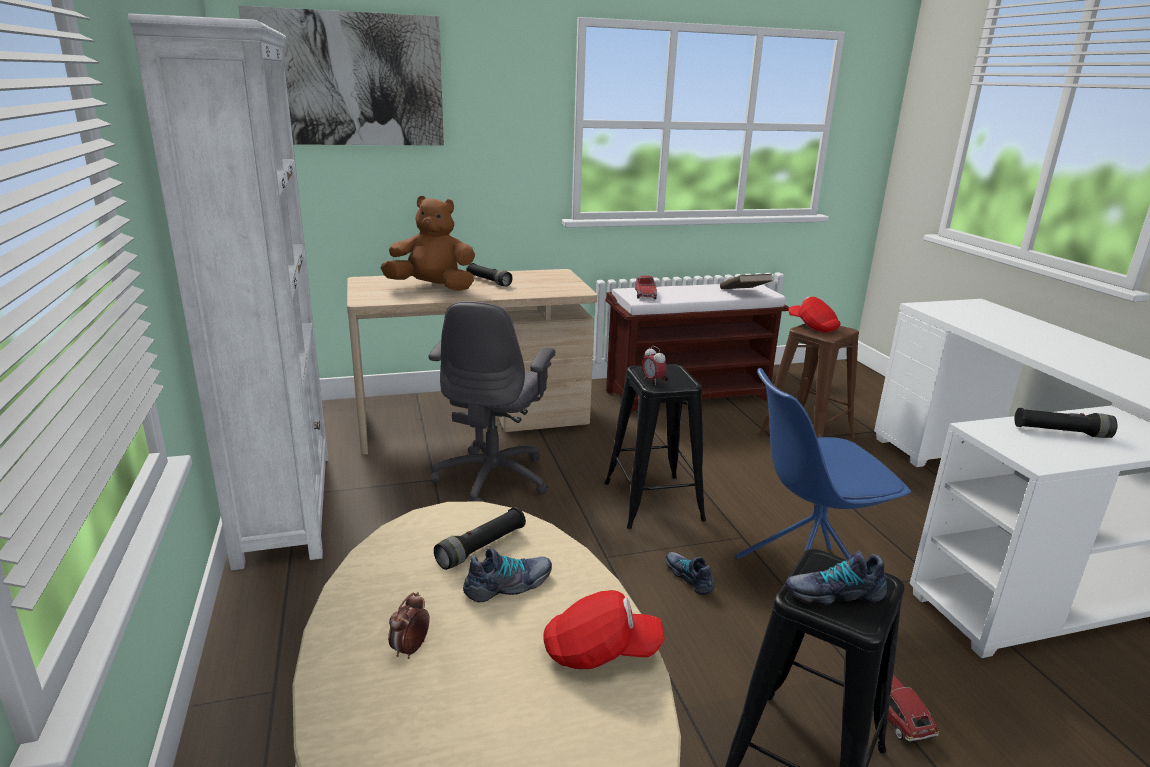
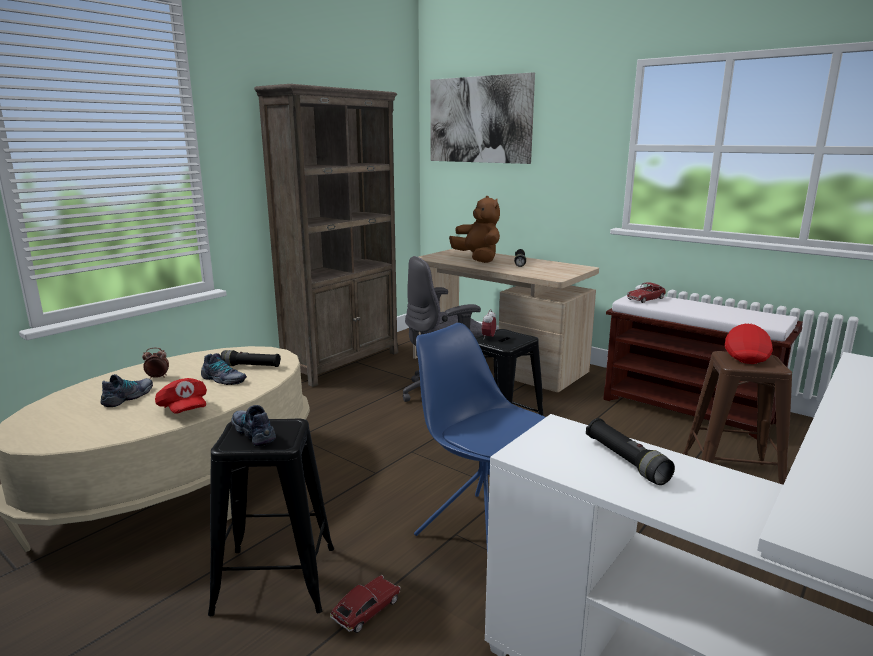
camera: 55 degrees right, 5 degrees down
(286, 505) = (343, 363): white bookcase -> brown bookcase
(689, 577) = (427, 485): shoe -> shoe (129, 397)
(744, 293) = (744, 319): brown book -> none

